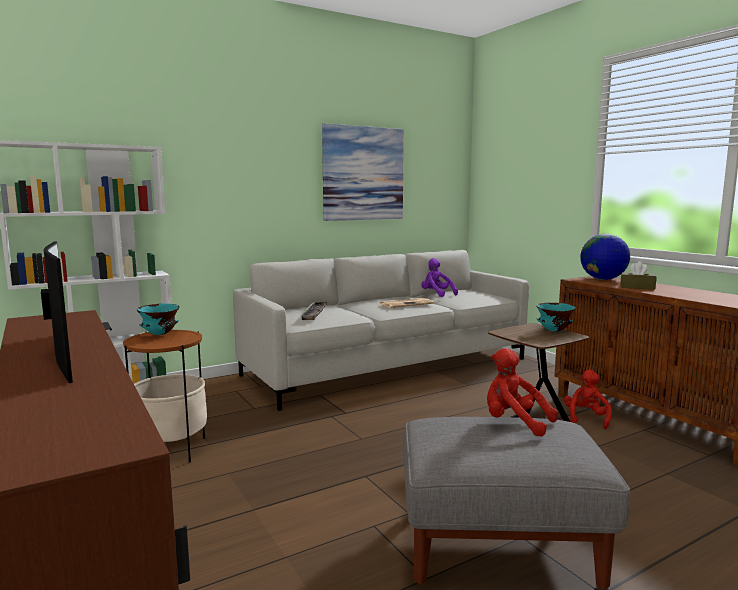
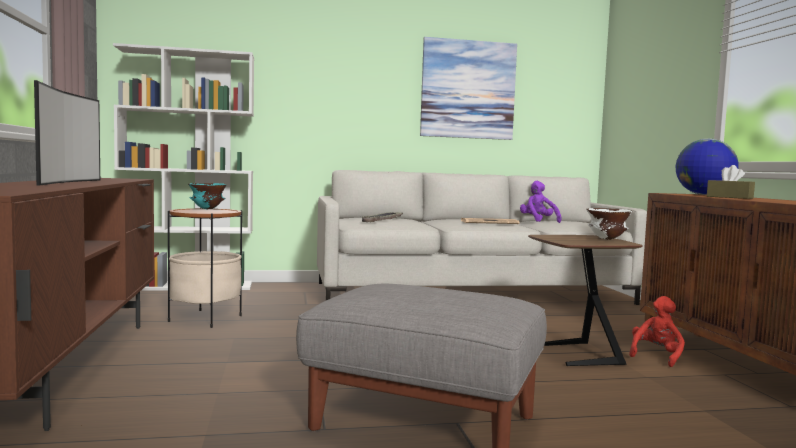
camera: 20 degrees right, 5 degrees down
(514, 423) = (458, 291): red plush toy -> none
(554, 331) = (607, 239): turquoise bowl -> white bowl

